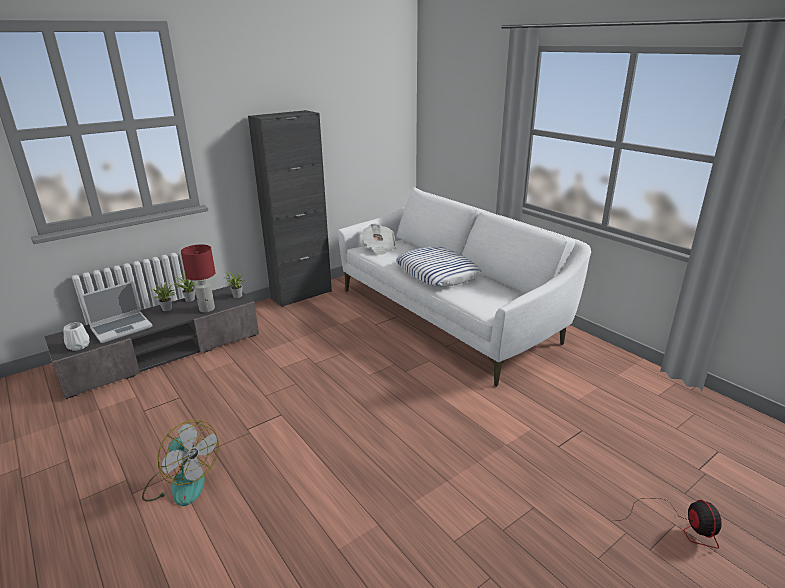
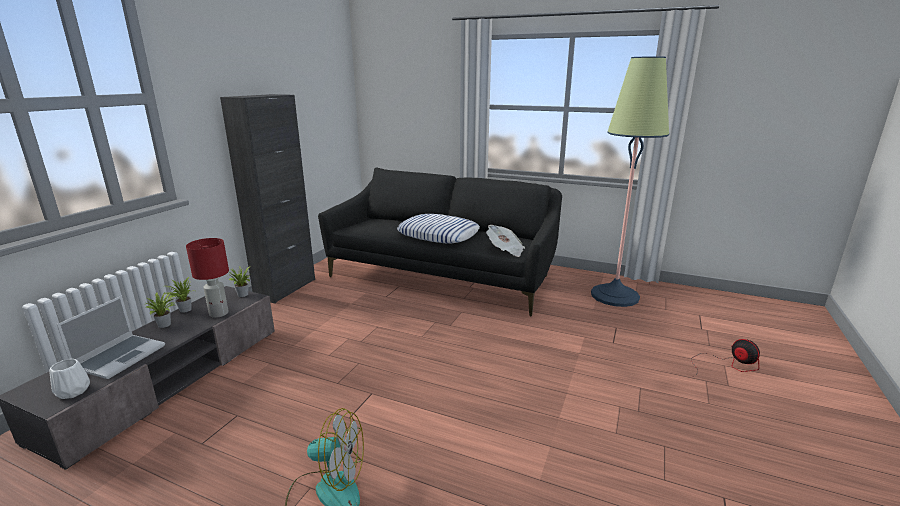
camera: 30 degrees left, 5 degrees down
(379, 248) = (364, 226): newspaper -> newspaper (505, 250)
(449, 315) = (443, 275): white sofa -> black sofa
(624, 391) = (614, 296): none -> floor lamp

